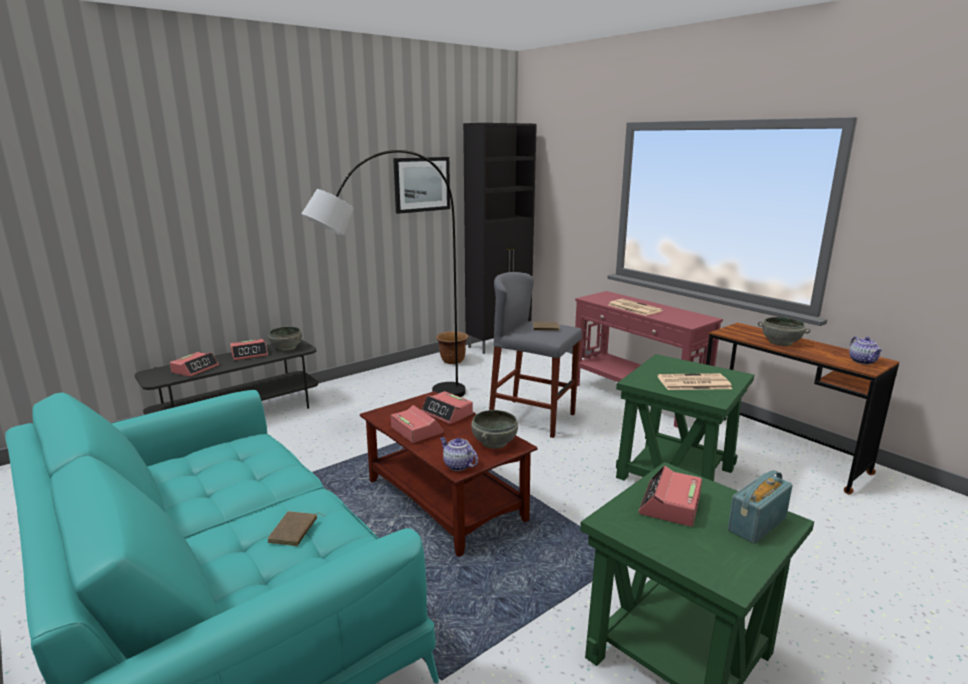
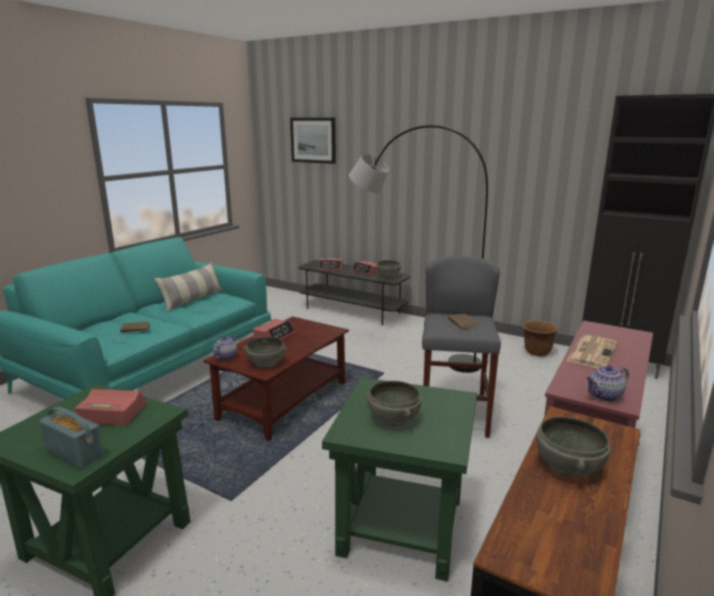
camera: 70 degrees right, 0 degrees up
(209, 474) = (192, 300): none -> pillow
(422, 184) = (554, 163): picture -> picture (313, 140)
(447, 413) = (308, 340): alarm clock -> none
(693, 383) = (392, 418): newspaper -> grey bowl
(863, 361) = (549, 557): teapot -> teapot (604, 396)

